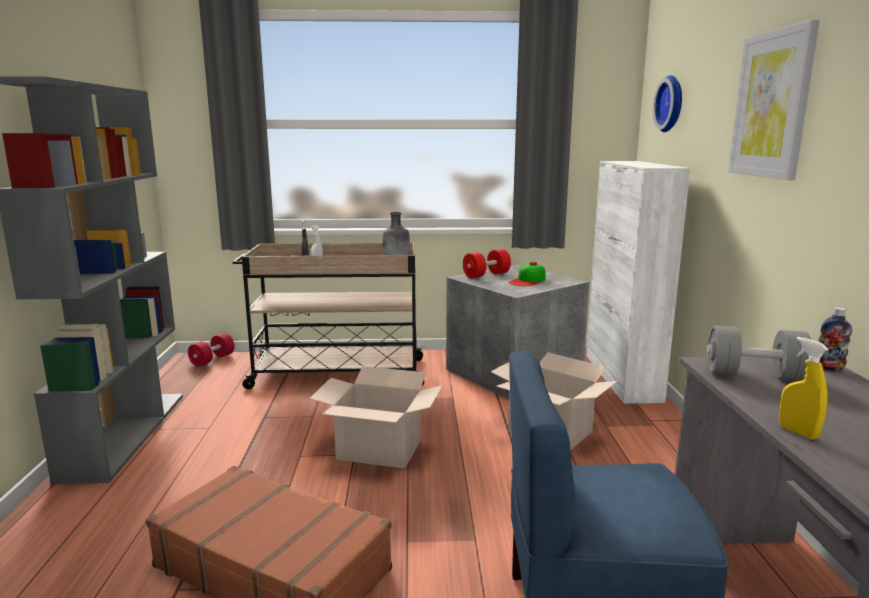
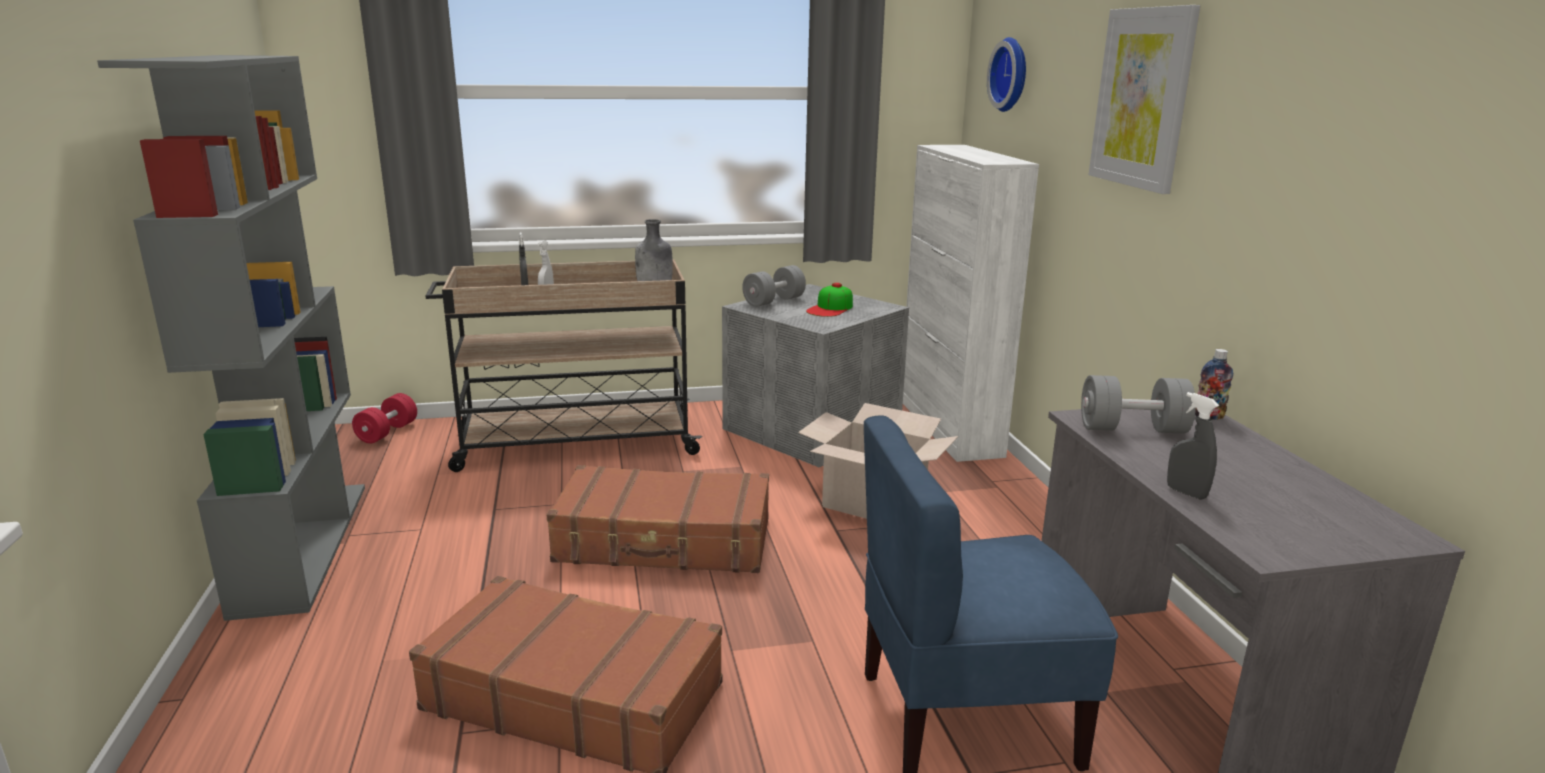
camera: 10 degrees left, 5 degrees up
(379, 450) = (664, 541): cardboard box -> brown suitcase
(486, 275) = (774, 301): red dumbbell -> grey dumbbell
(798, 432) = (1186, 493): yellow spray bottle -> grey spray bottle

